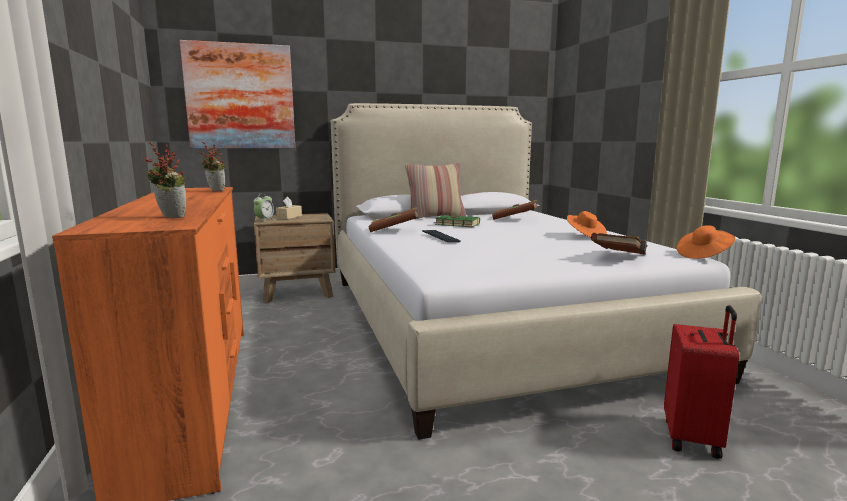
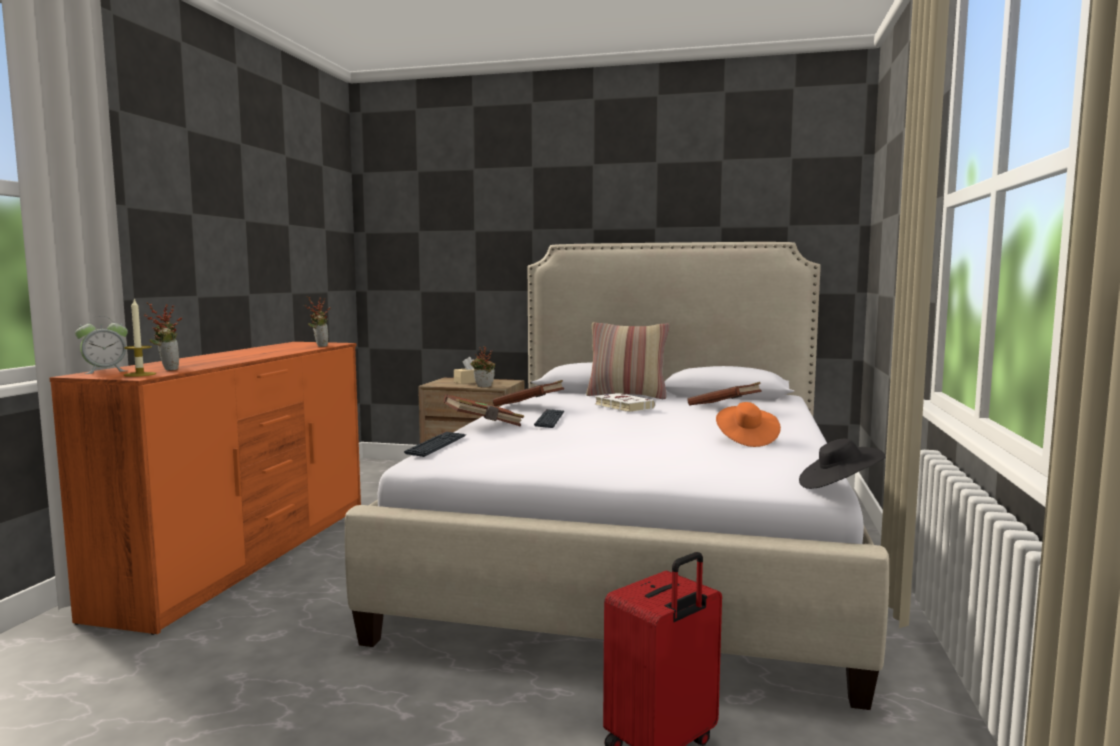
camera: 30 degrees right, 5 degrees down
(164, 223) = (140, 374): none -> candle
(240, 97) = (436, 240): picture -> none
(264, 220) = (437, 383): alarm clock -> alarm clock (105, 371)
(311, 220) = (483, 387): none -> potted plant
(418, 264) = (436, 445): none -> keyboard
(456, 224) = (622, 406): green book -> white book
(620, 257) = (698, 471): brown book -> brown book (484, 425)
(703, 255) = (838, 486): orange hat -> black hat

